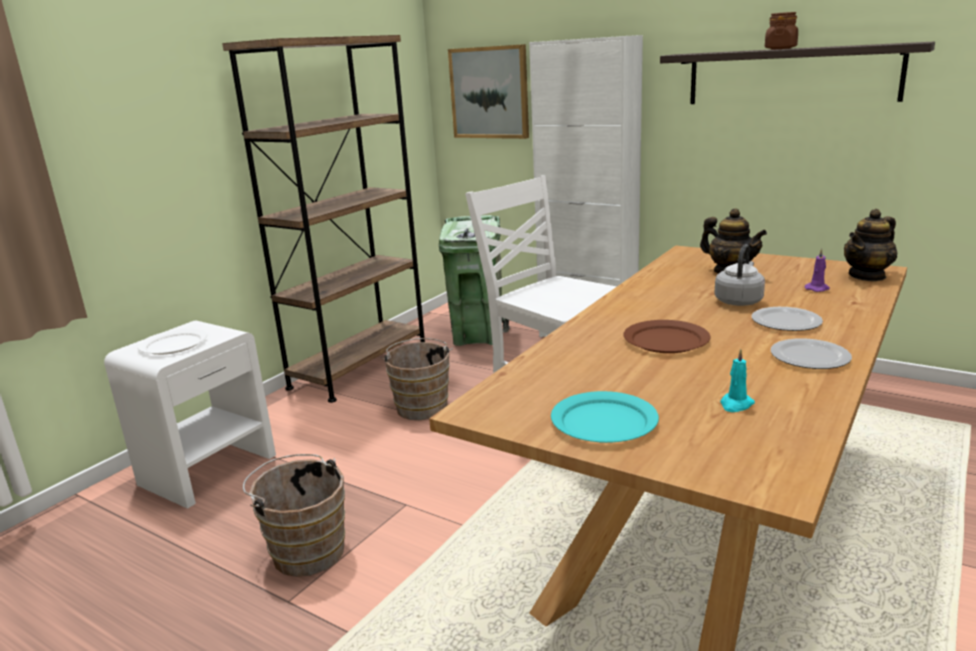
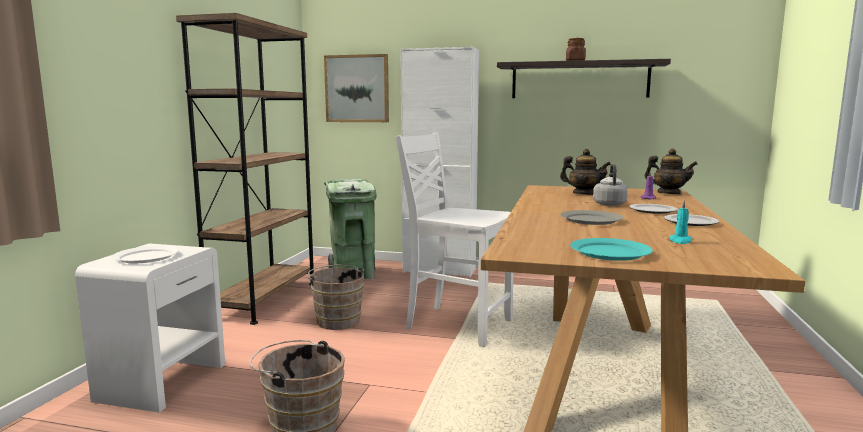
camera: 20 degrees left, 10 degrees down
(665, 340) = (590, 220): brown plate -> grey plate
(867, 276) = (668, 193): teapot -> teapot turned 90 degrees counterclockwise

